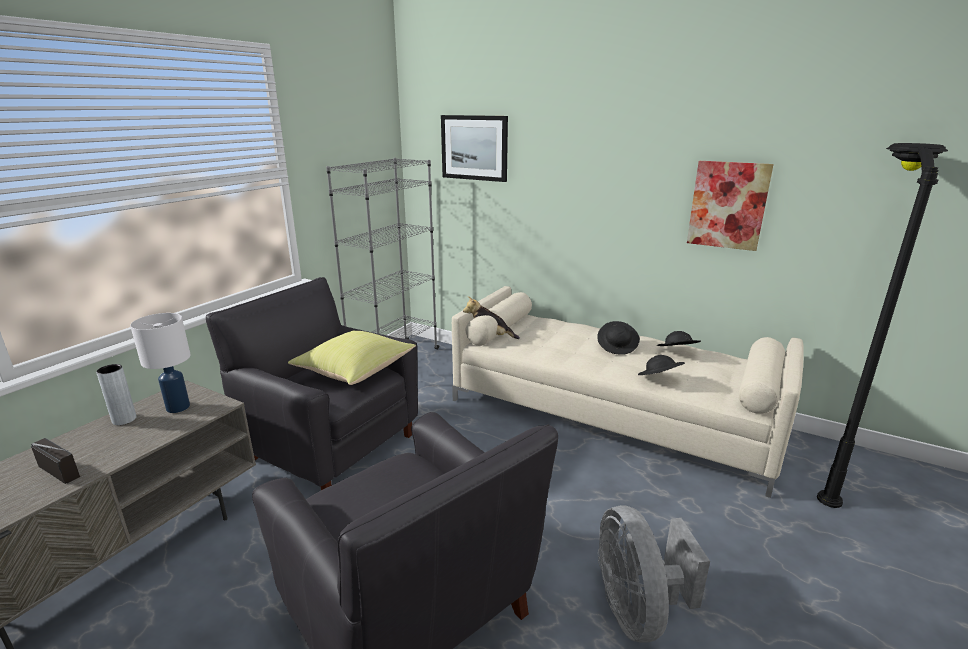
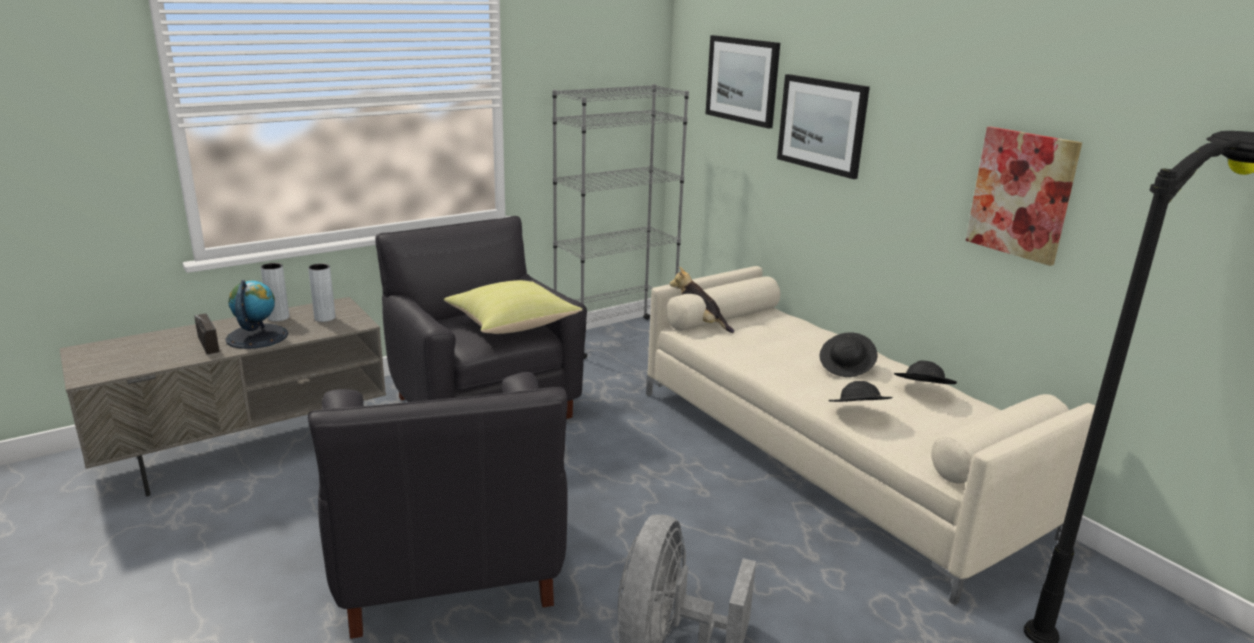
camera: 25 degrees right, 0 degrees up
(114, 447) = (256, 336): none -> globe
(178, 408) = (325, 318): white table lamp -> grey vase
(553, 174) = (822, 125): none -> picture

